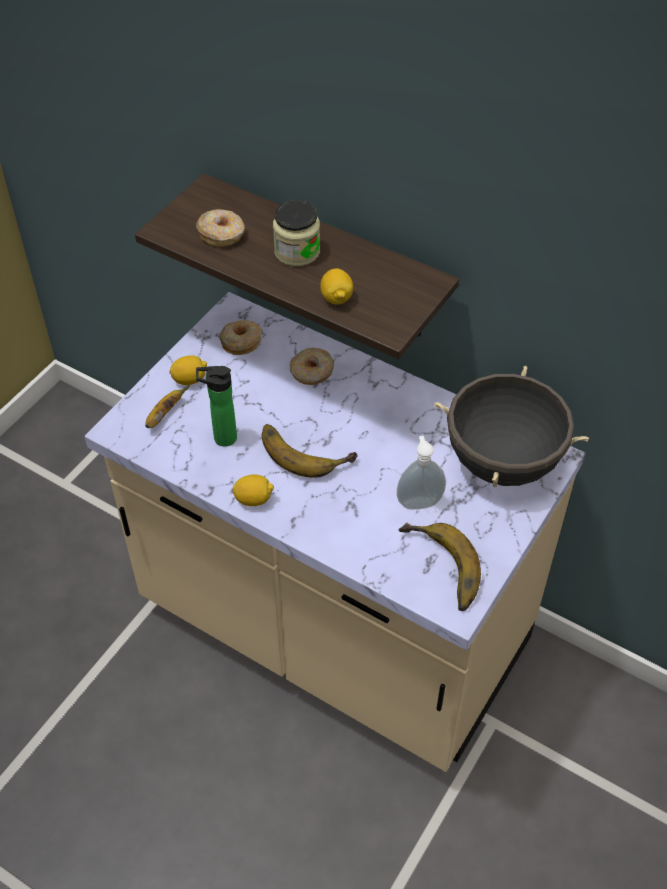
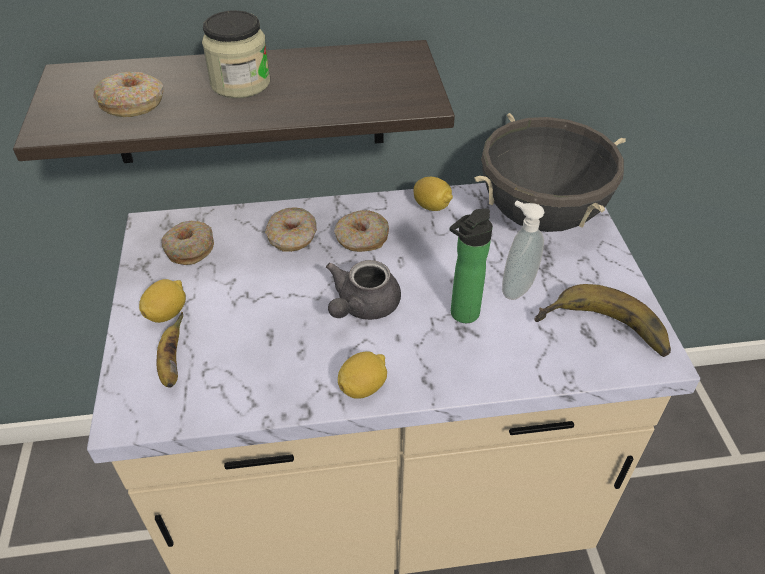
camera: 40 degrees left, 5 degrees down
(221, 438) = (263, 349): bottle -> bottle (461, 315)
(305, 449) = (362, 306): banana -> grey teapot
(336, 298) = (333, 101): lemon -> lemon (432, 206)
(355, 401) = (361, 239): none -> donut

